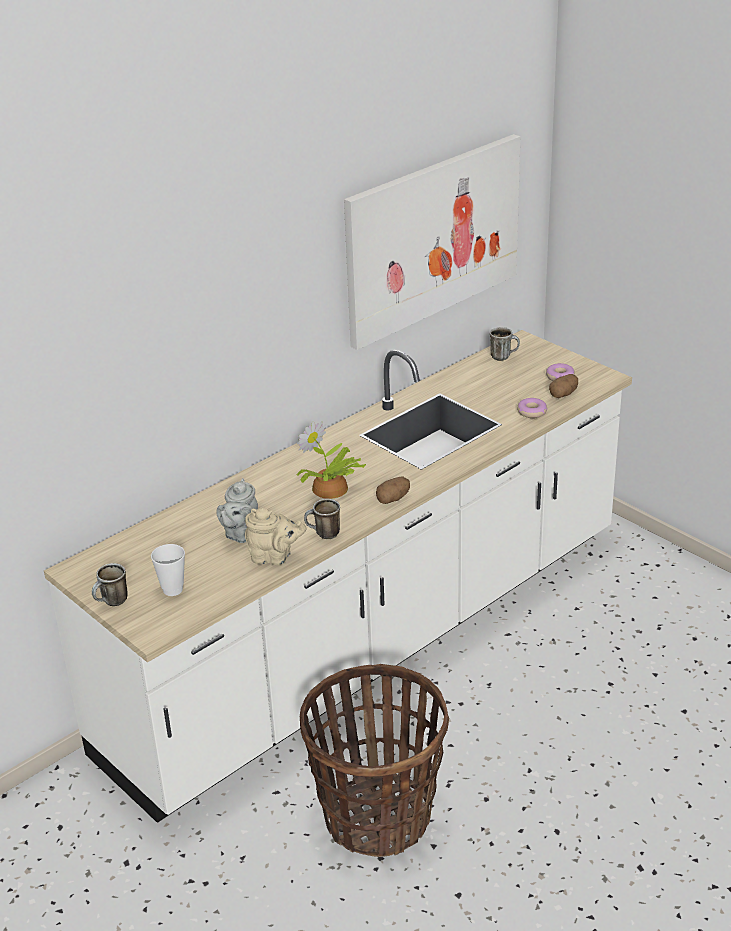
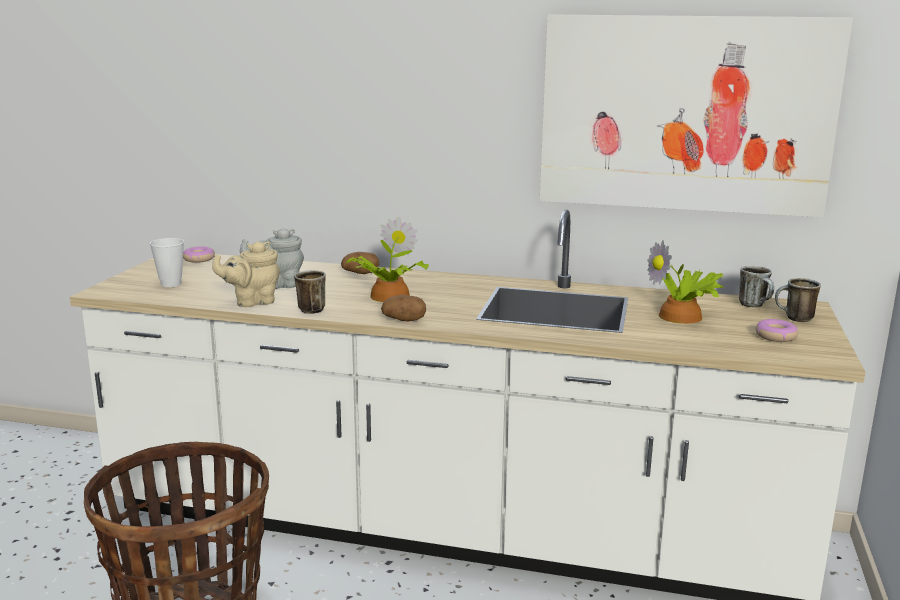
camera: 55 degrees right, 15 degrees down
(112, 603) = (138, 273): mug -> mug (794, 319)
(274, 557) = (252, 302): beige teapot -> beige teapot turned 90 degrees clockwise
(497, 390) = (683, 316): none -> potted plant
(532, 412) = (674, 339): donut -> donut (199, 259)
(563, 394) = (743, 345): potato -> potato (361, 273)

